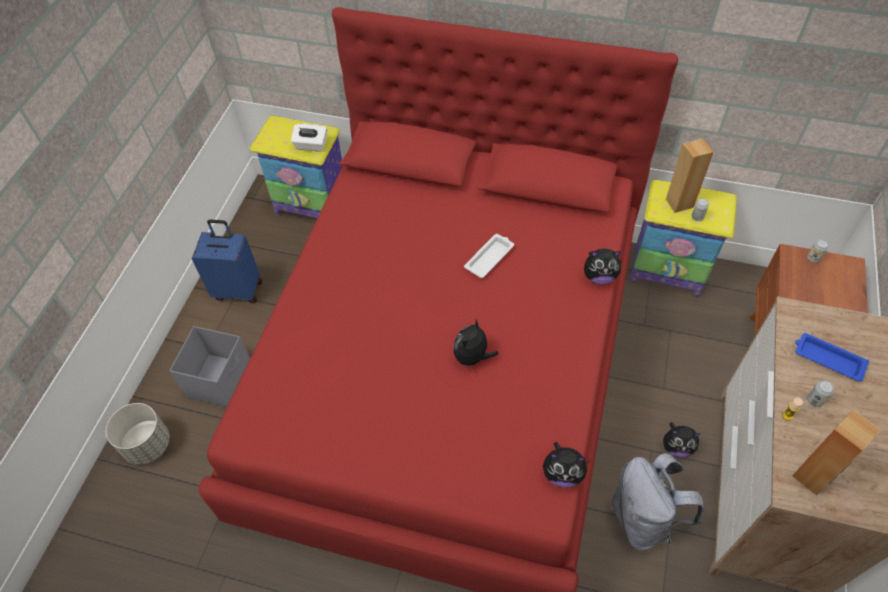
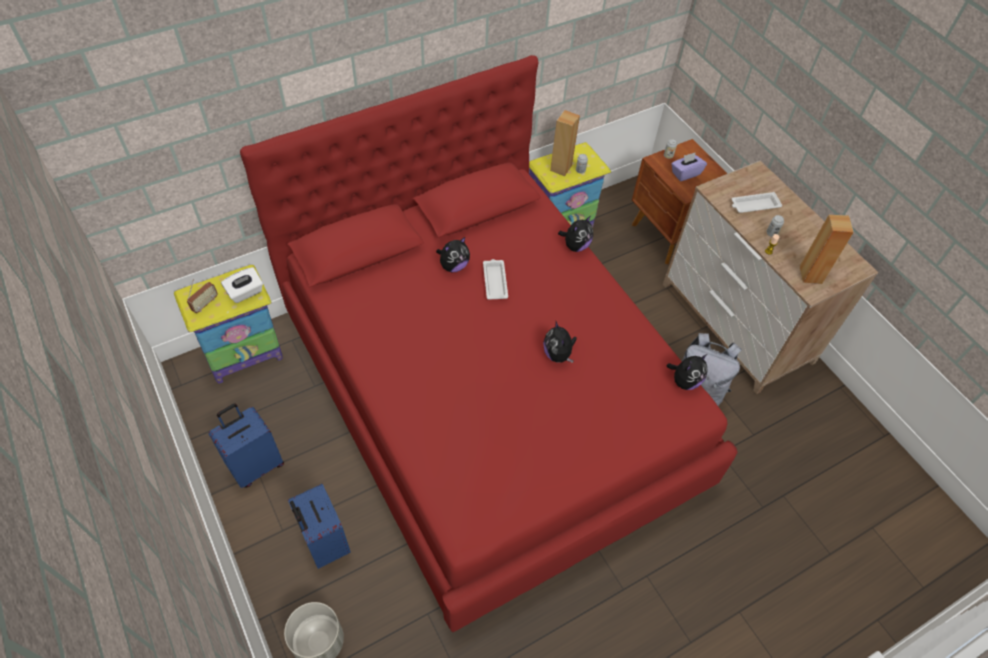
camera: 50 degrees left, 0 degrees up
(221, 380) = (324, 543): grey storage box -> blue suitcase
(277, 136) = (205, 304): none -> radio
(677, 447) = (671, 335): plush toy -> plush toy (453, 266)
(813, 287) = (685, 173): none -> purple tissue box
(827, 359) = (754, 205): blue tray -> white tray

